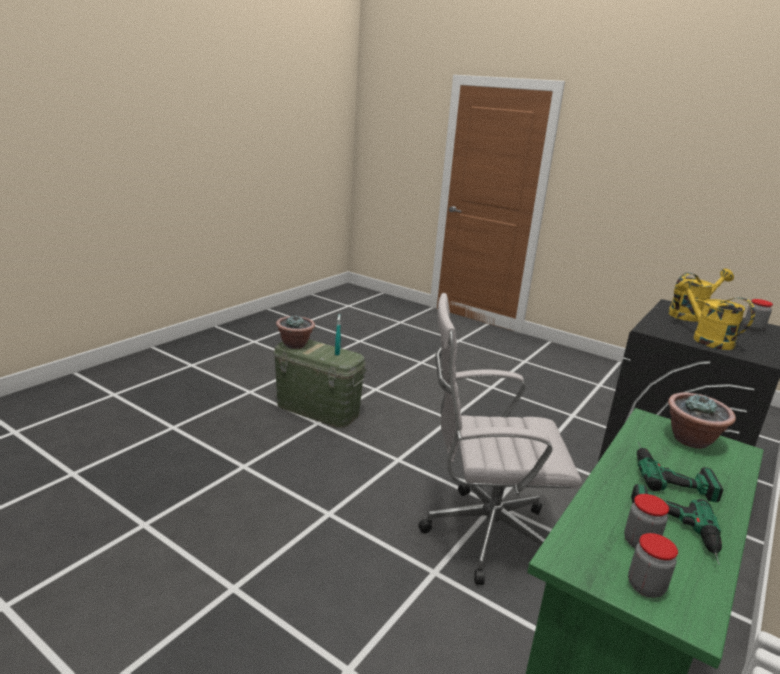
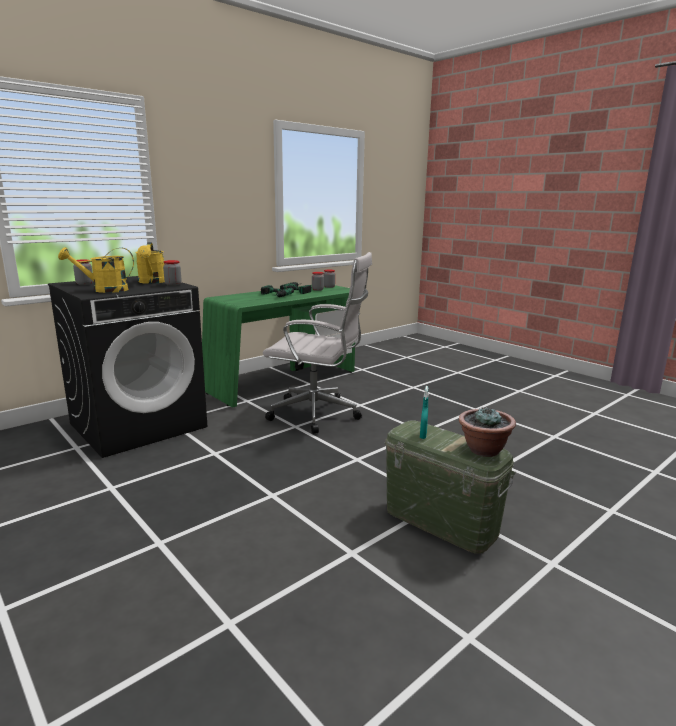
camera: 165 degrees left, 5 degrees down
(666, 333) = (173, 284): none -> jar
(691, 440) = (237, 299): potted plant -> none

